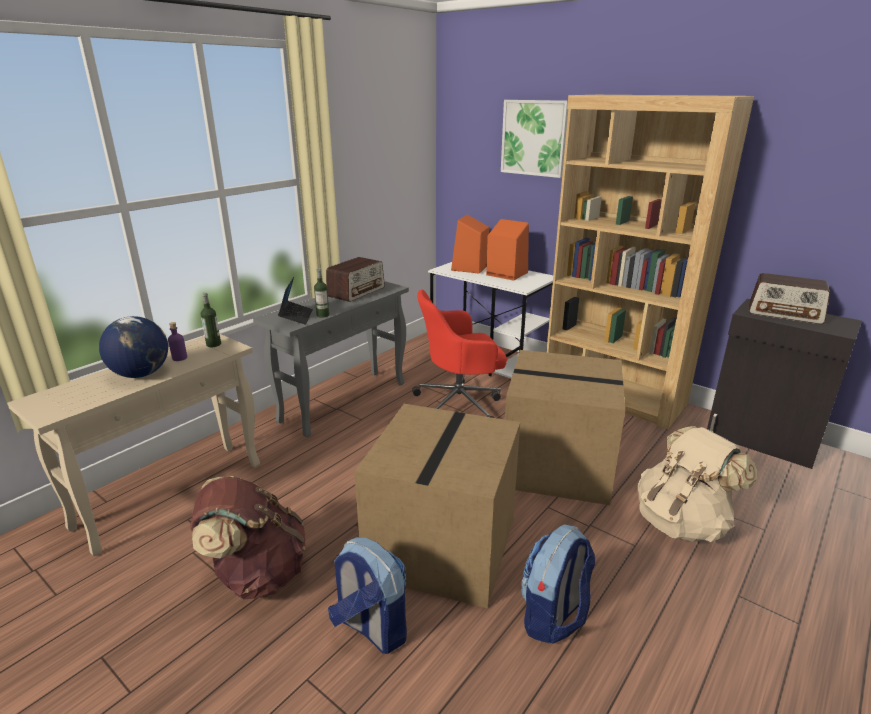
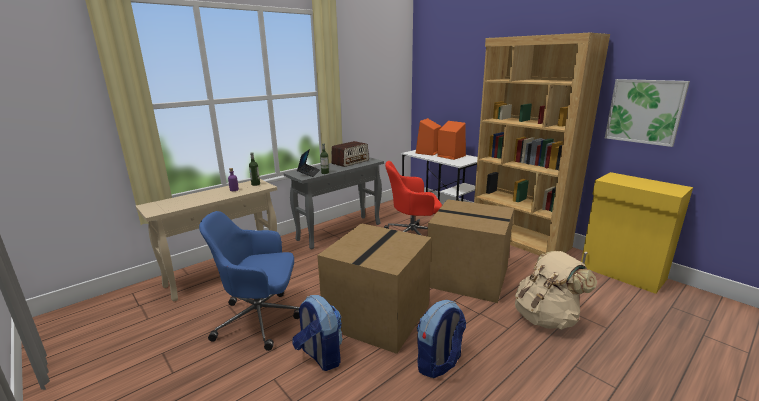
camera: 10 degrees right, 5 degrees down
(141, 374) = (210, 196): globe -> none
(257, 574) = (261, 319): brown backpack -> blue office chair
(534, 138) = (470, 68): picture -> picture (644, 111)
(762, 440) = (622, 273): black cabinet -> yellow cabinet
(785, 313) = (634, 181): radio -> none

